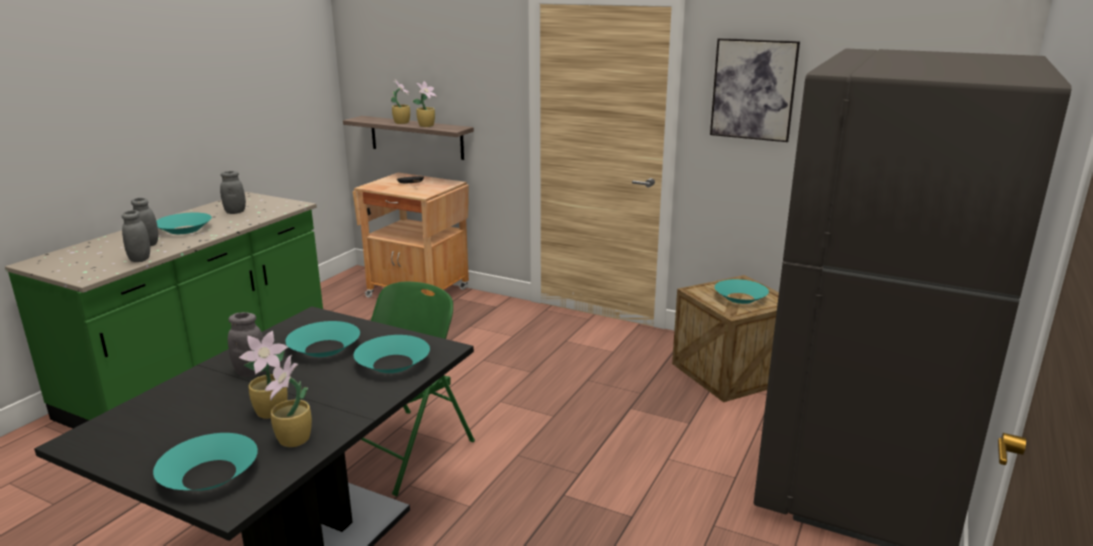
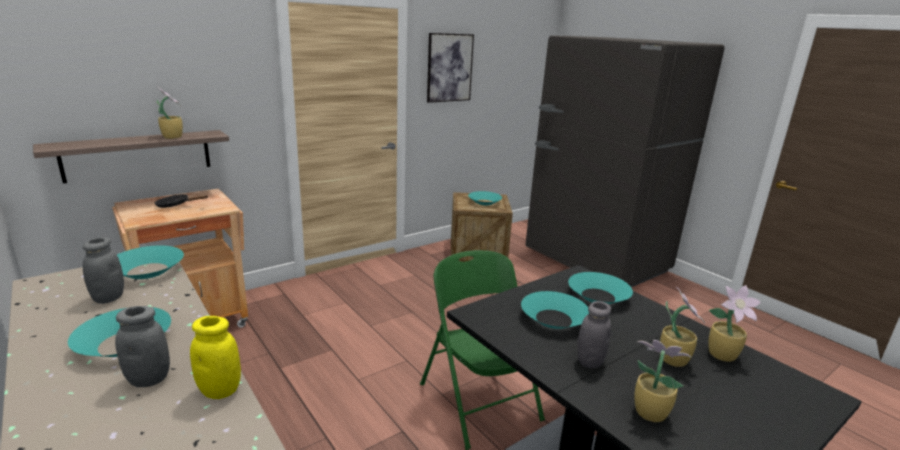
camera: 65 degrees left, 0 degrees up
(140, 259) = (220, 390): grey jar -> yellow jar
(208, 474) = (782, 402): turquoise bowl -> turquoise bowl (147, 271)
(402, 122) = (130, 140): potted plant -> potted plant (648, 411)

